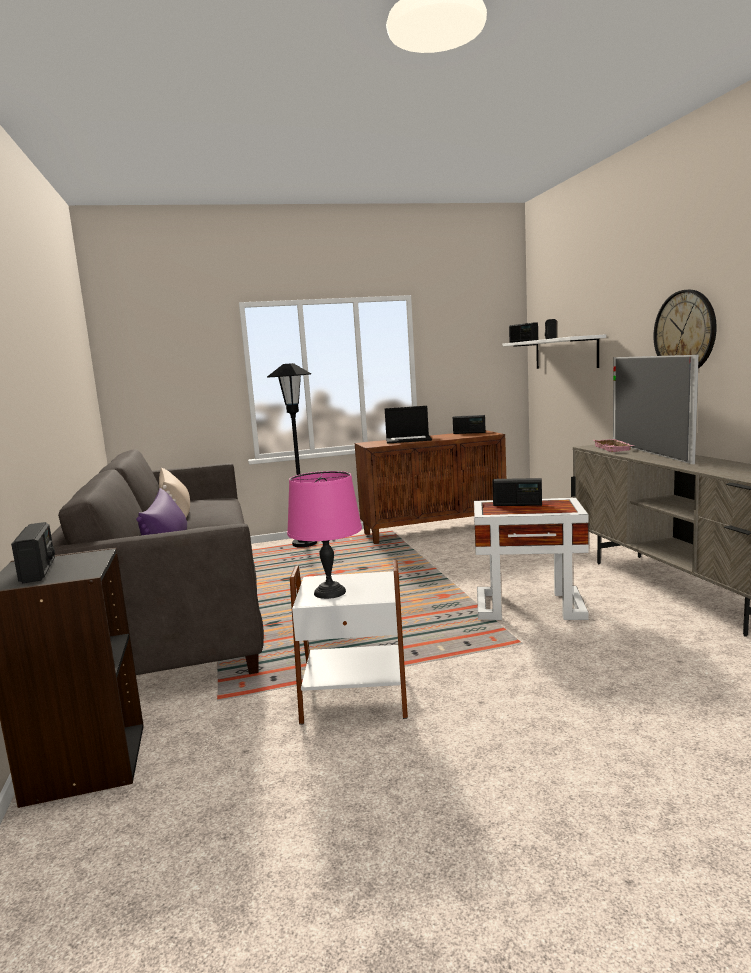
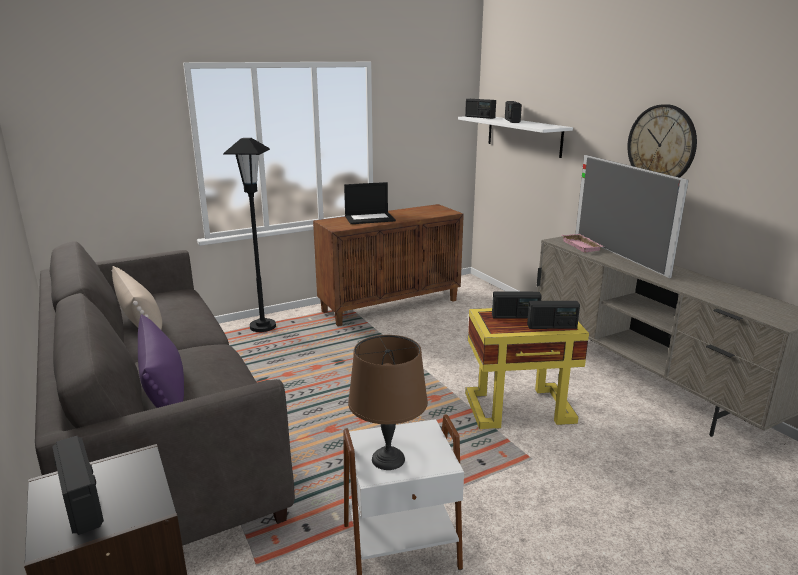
camera: 15 degrees left, 10 degrees up
(330, 592) = (388, 458): pink table lamp -> brown table lamp
(469, 433) = (425, 209): radio -> radio (552, 326)
(530, 606) = (520, 408): white side table -> yellow side table

